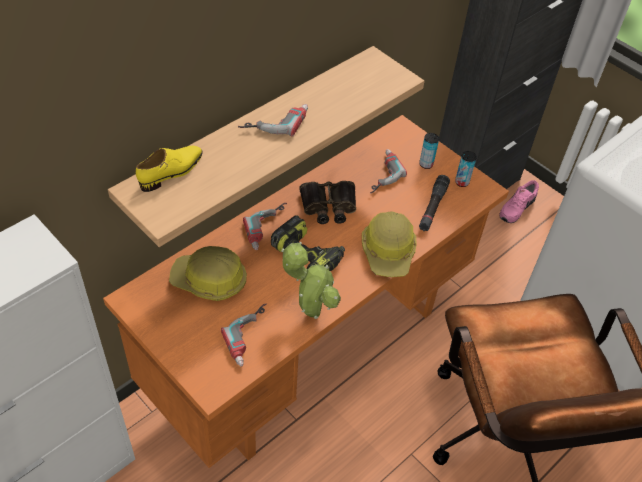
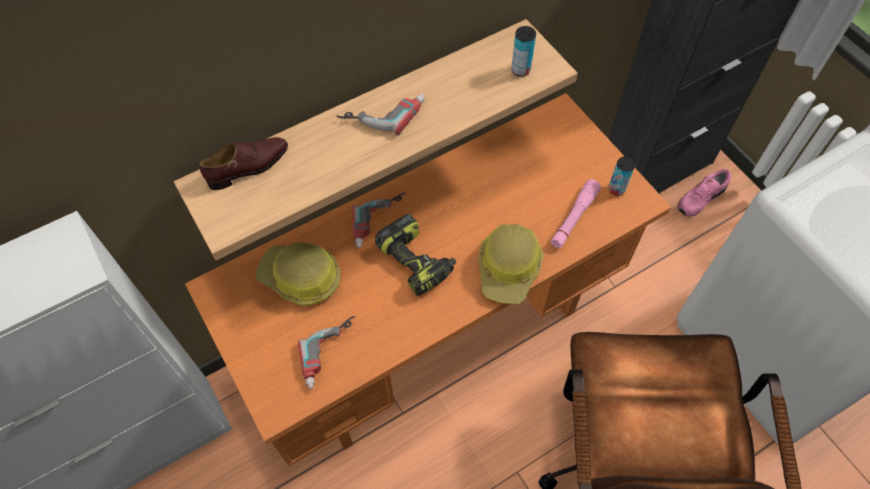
camera: 15 degrees right, 10 degrees up
(172, 172) = (249, 167): yellow shoe -> brown shoe
(310, 311) = (403, 331): potted plant -> none
(328, 206) = (453, 202): binoculars -> none
(380, 173) = (522, 167): power drill -> none
(426, 164) = (579, 161): can -> can (520, 70)
(432, 207) = (574, 218): black flashlight -> pink flashlight

